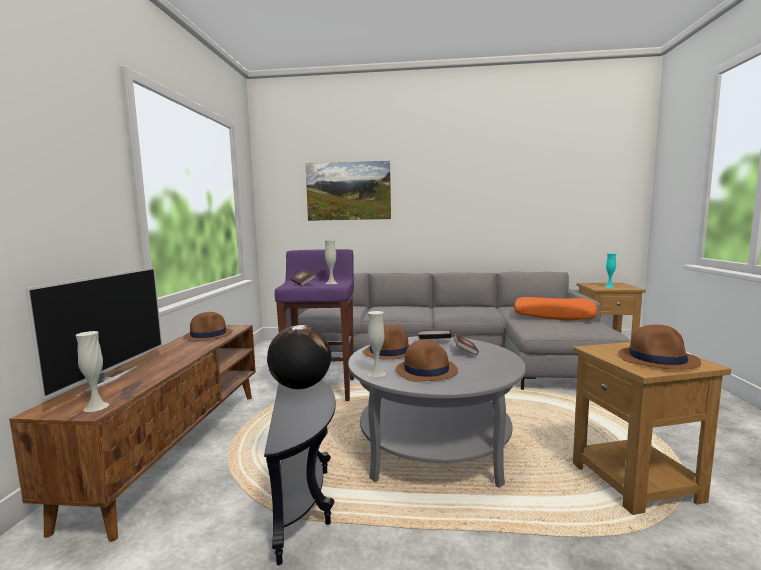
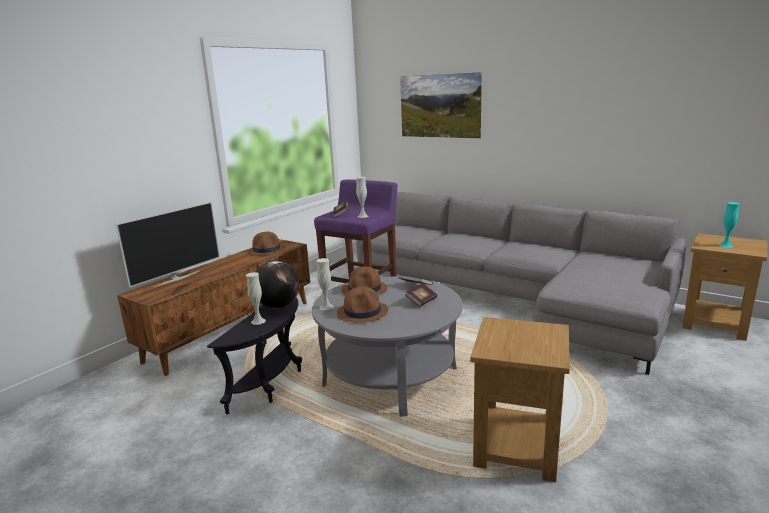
camera: 30 degrees right, 10 degrees up
(96, 407) = (155, 296): white vase -> white vase (258, 321)
(554, 316) = (612, 274): orange pillow -> none
(658, 359) = (524, 345): brown hat -> none

